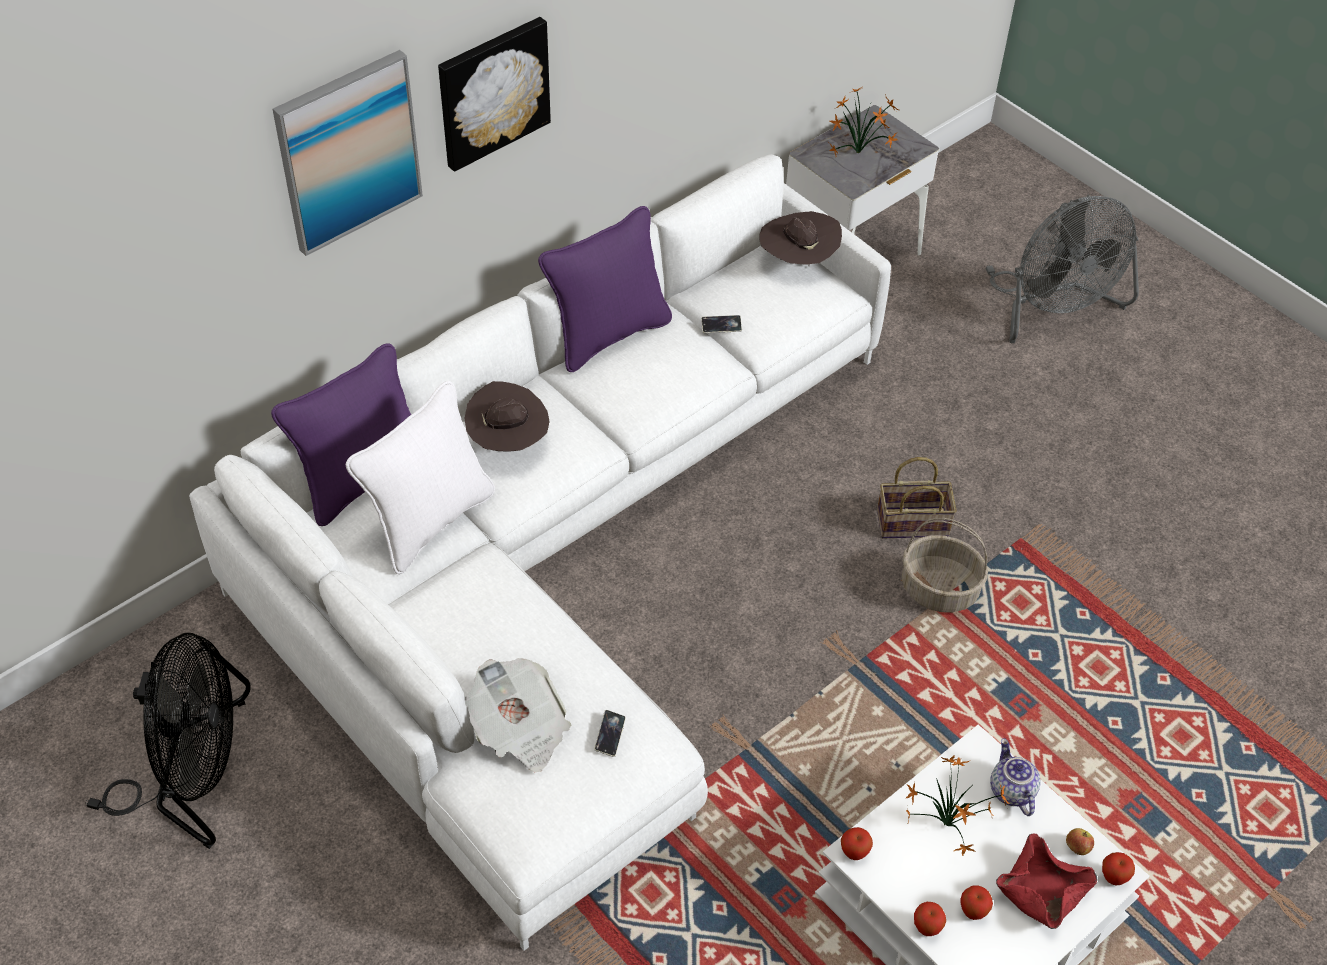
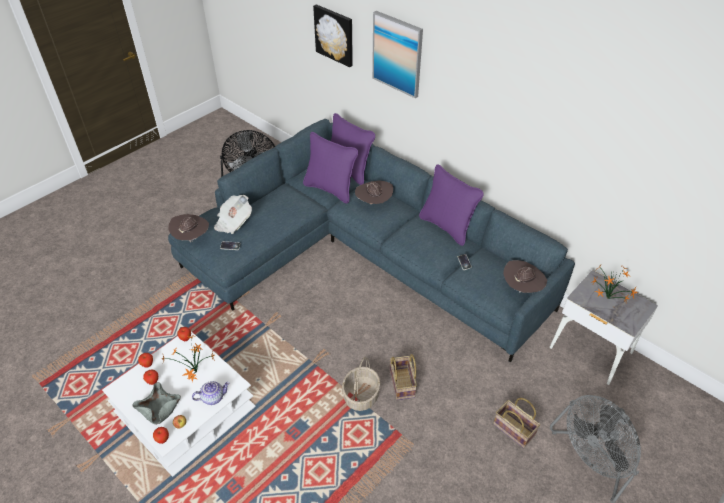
camera: 85 degrees right, 5 degrees down
(430, 522) = (330, 189): white pillow -> purple pillow
(492, 91) = (455, 84): picture -> picture (335, 35)
(554, 553) = (359, 255): white sofa -> blue sofa
(560, 826) = (192, 238): none -> brown hat
(1007, 389) = (512, 429): none -> basket
(1042, 892) = (159, 409): red bowl -> grey bowl

